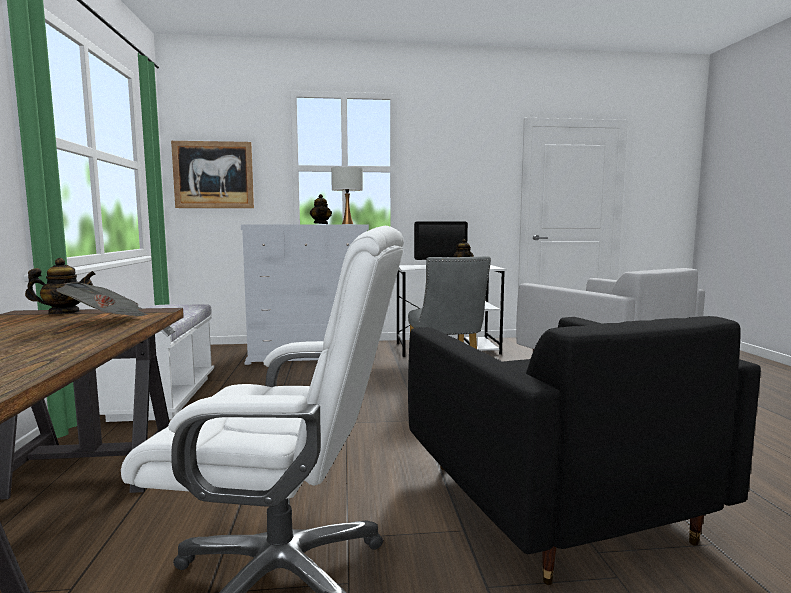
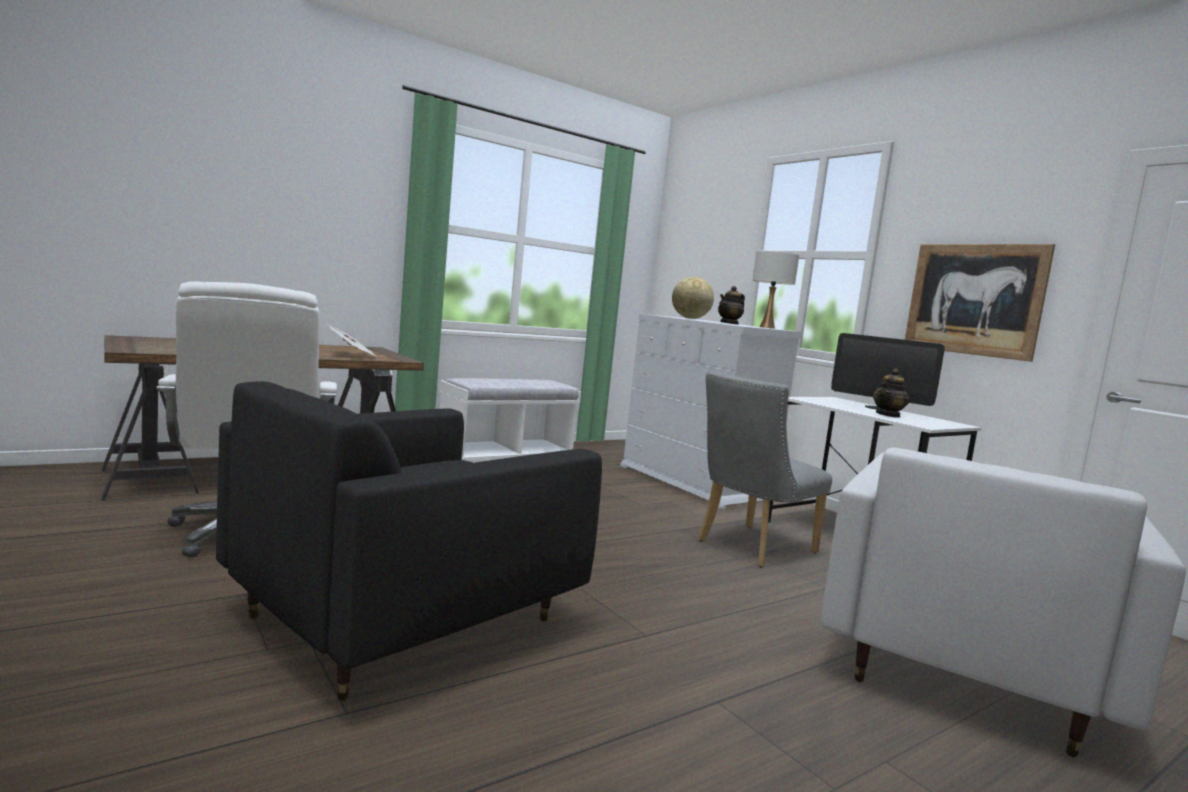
camera: 60 degrees right, 0 degrees up
(64, 313) = (378, 351): teapot -> none
(213, 175) = (688, 262): picture -> picture (974, 299)
(268, 224) = (690, 318): none -> globe

